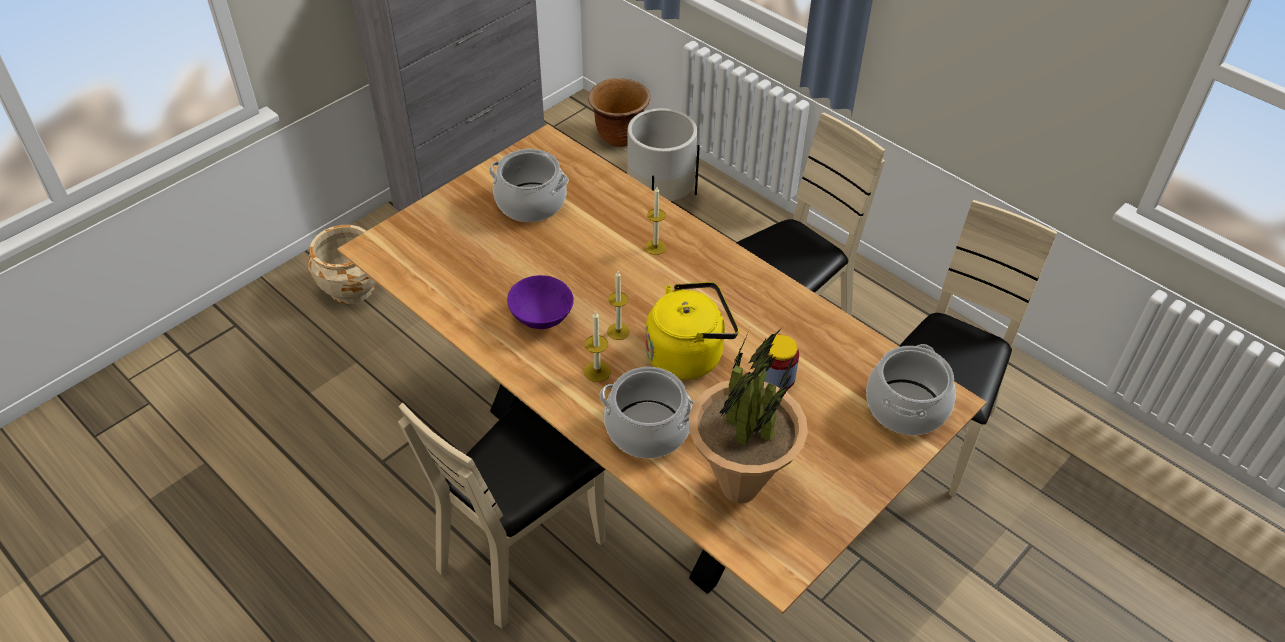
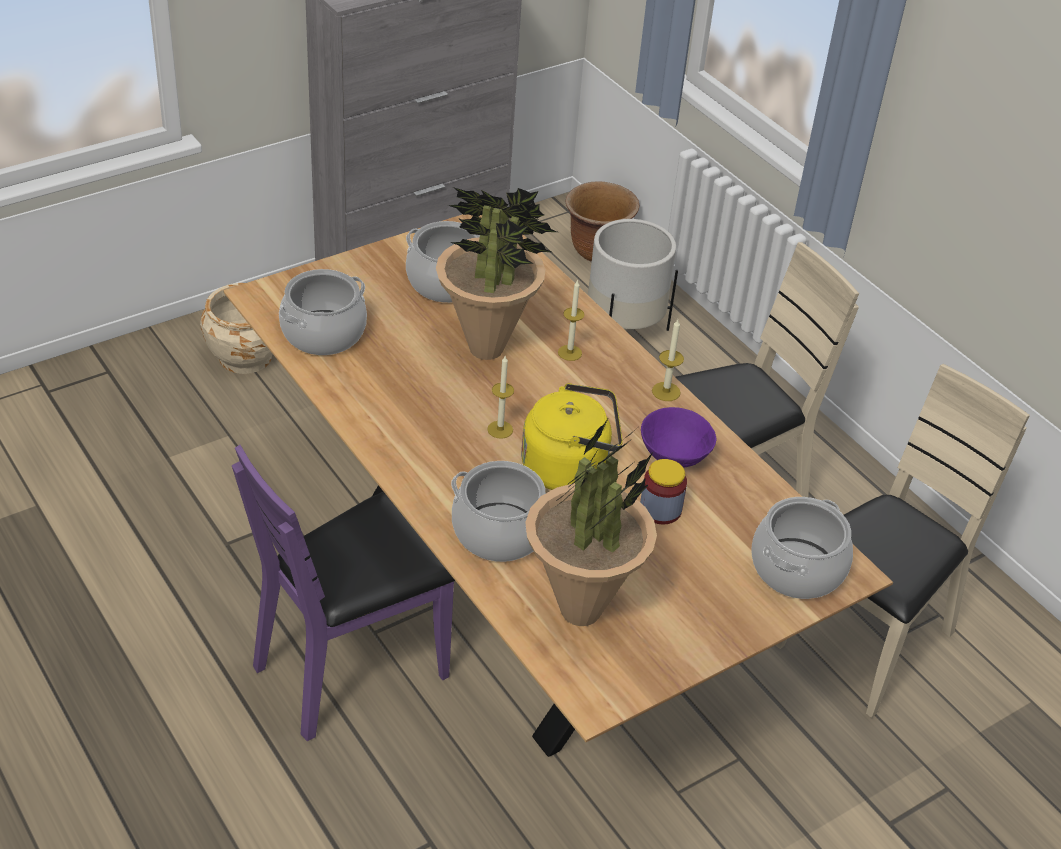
camera: 10 degrees right, 5 degrees down
(438, 272) = (323, 334): none -> cooking pot
(521, 552) = (351, 668): beige chair -> purple chair
(541, 319) = (419, 401): purple bowl -> purple bowl (673, 458)
(584, 258) = (487, 349): none -> potted plant
(597, 371) = (463, 464): candle -> candle (666, 391)

